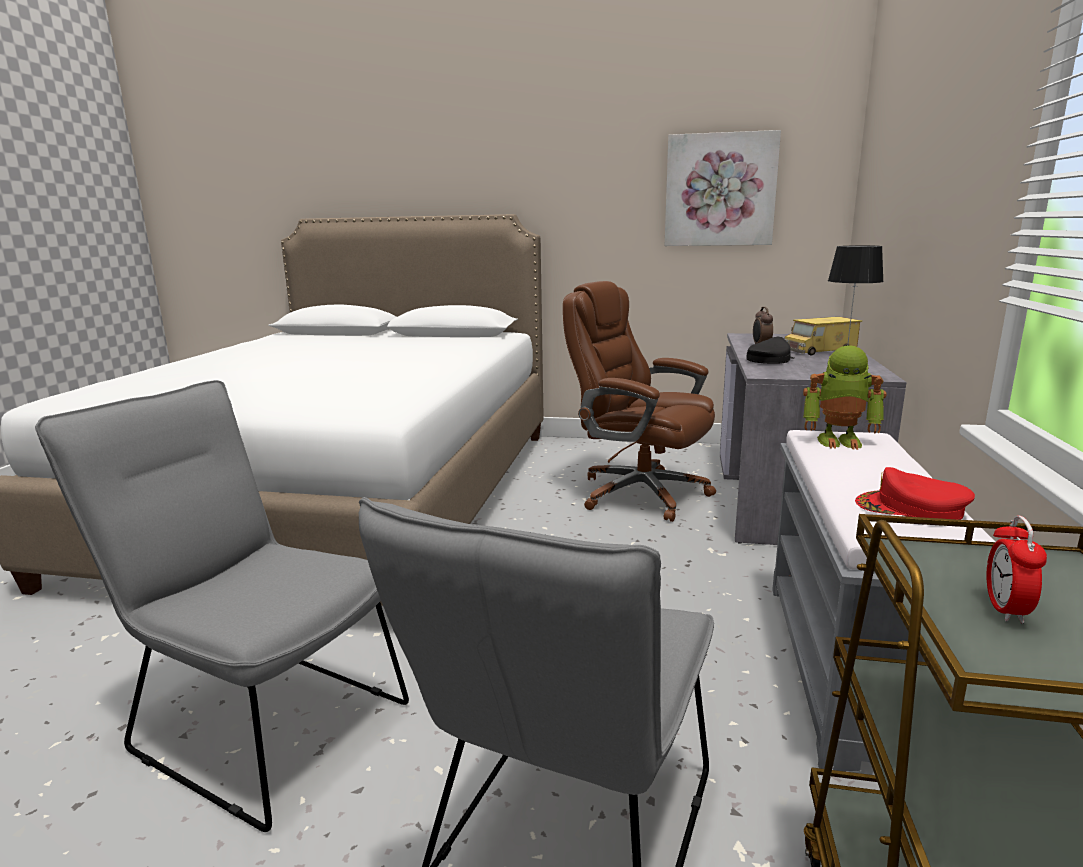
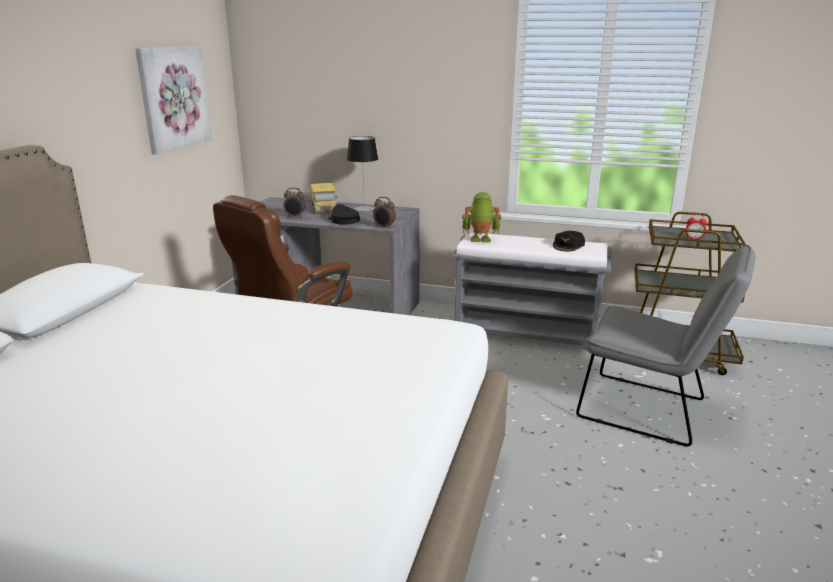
camera: 85 degrees left, 5 degrees up
(260, 720) = (600, 519): grey chair -> none
(760, 374) = (384, 227): none -> alarm clock
(839, 441) = (480, 240): toy robot -> toy robot turned 105 degrees counterclockwise
(911, 508) = (568, 245): red cap -> black cap

